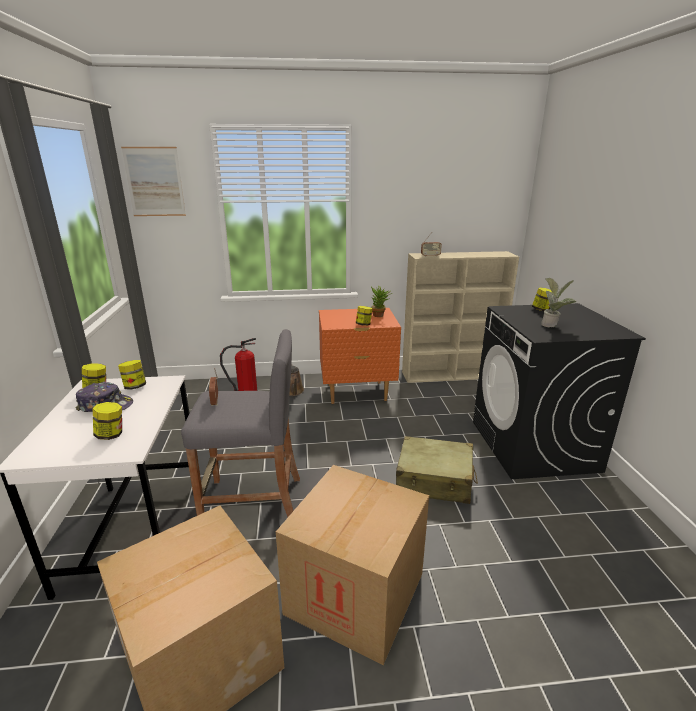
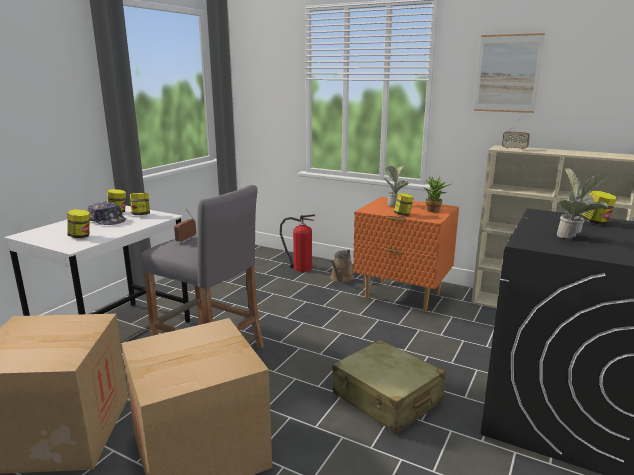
camera: 35 degrees right, 5 degrees down
(154, 182) = (260, 60): picture -> picture (507, 73)
(342, 315) = (395, 204): none -> potted plant

